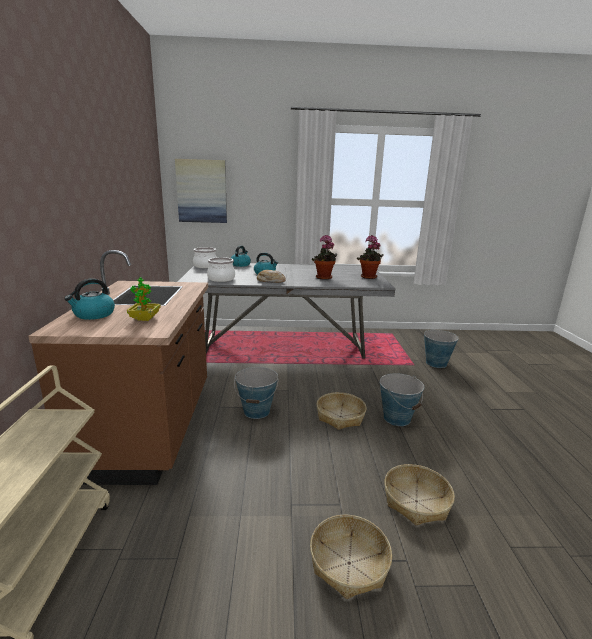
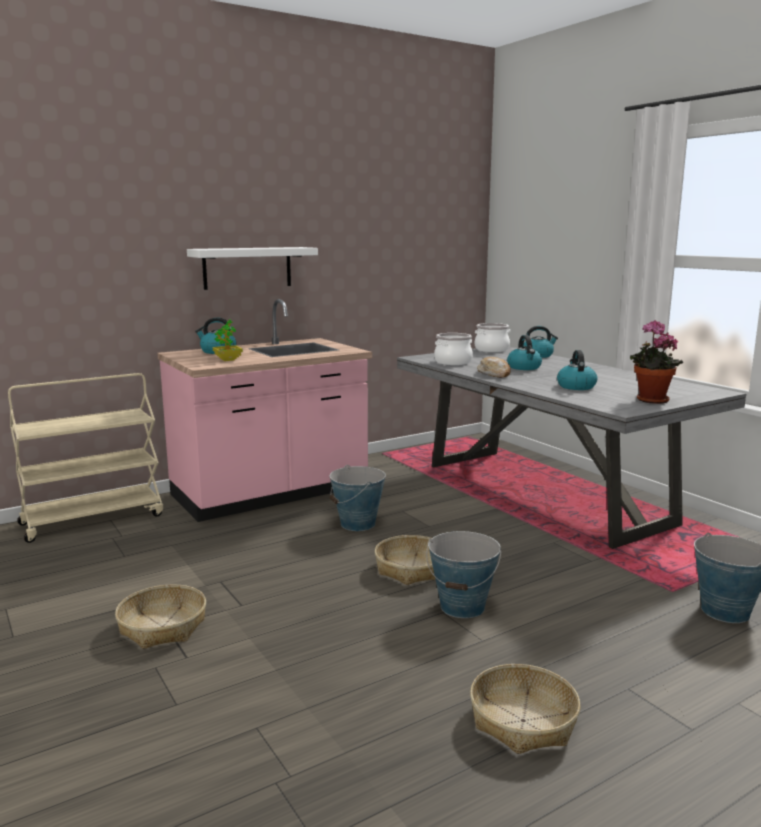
camera: 60 degrees right, 5 degrees down
(69, 221) = (247, 267): none -> white shelf
(151, 428) = (270, 493): brown counter -> pink counter
(202, 191) = (524, 245): picture -> none
(324, 278) = (576, 386): potted plant -> kettle
(416, 501) = (286, 649): basket -> basket (523, 721)

